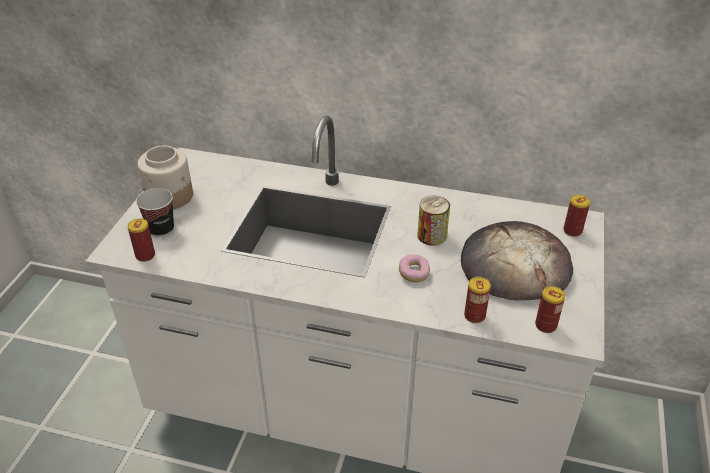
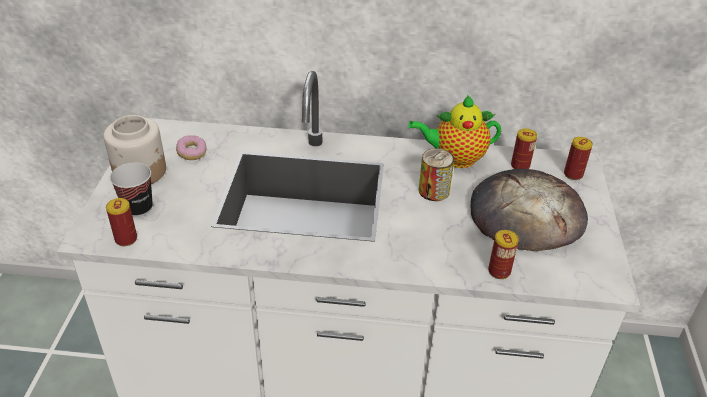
camera: 10 degrees left, 0 degrees up
(414, 274) = (425, 233): donut -> donut (192, 153)
(460, 207) = (455, 159): none -> teapot
(545, 325) = (573, 274): can -> can (520, 166)

